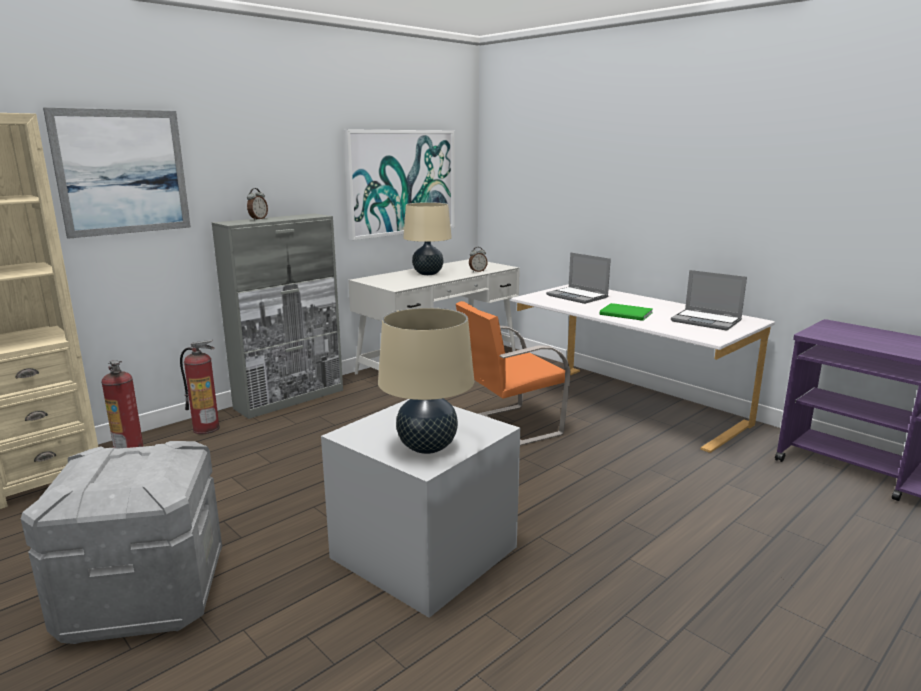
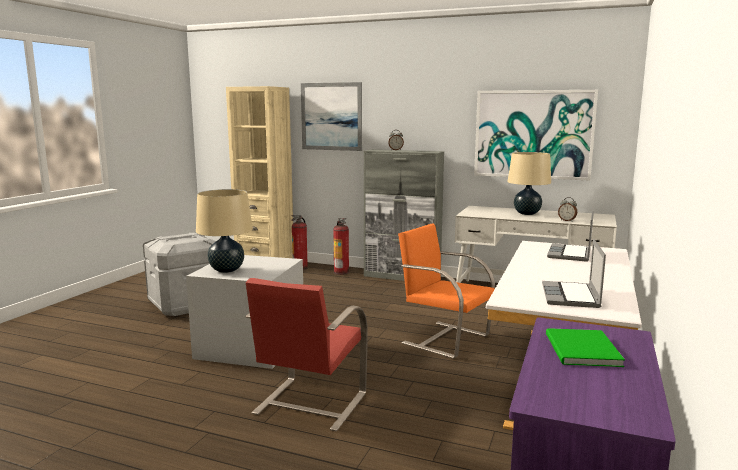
camera: 65 degrees right, 5 degrees down
(627, 314) = (538, 271): green book -> green book (580, 350)
(631, 538) = (309, 404): none -> red chair

